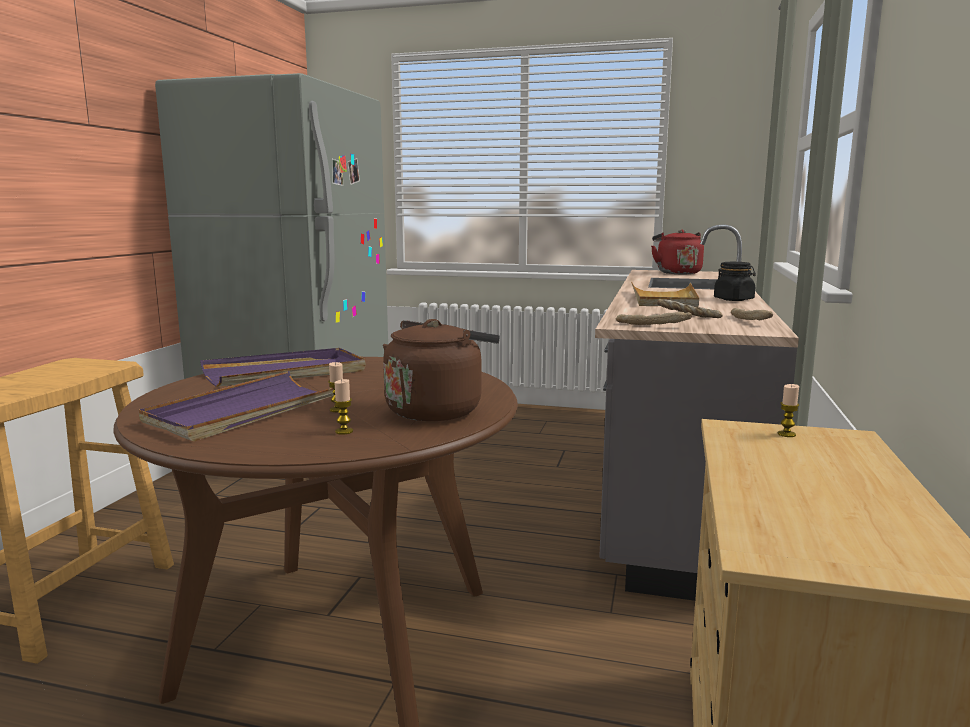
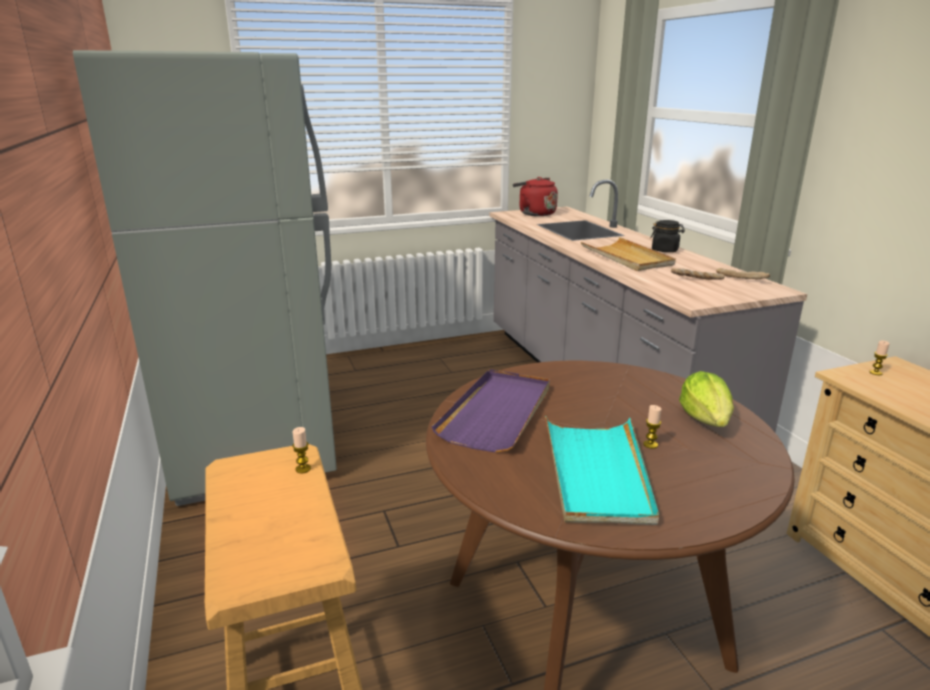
camera: 35 degrees left, 10 degrees up
(247, 411) = (597, 473): purple tray -> turquoise tray
(344, 431) = (714, 467): candle -> candle (303, 469)
(437, 410) = (706, 420): brown kettle -> lettuce
(652, 325) = (710, 297): bread -> none

